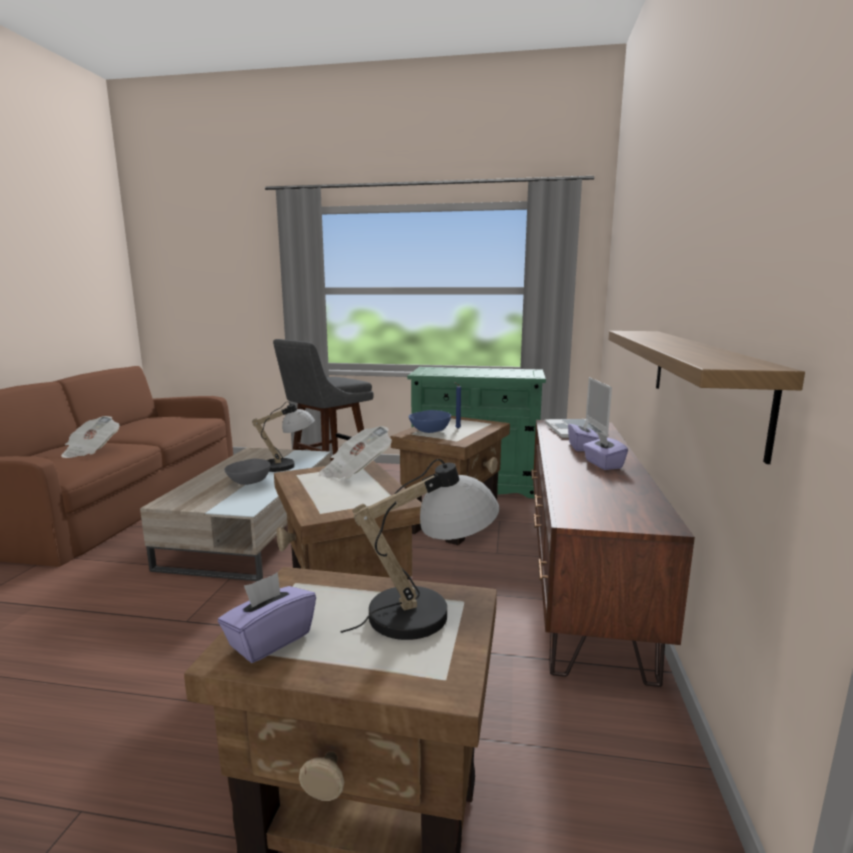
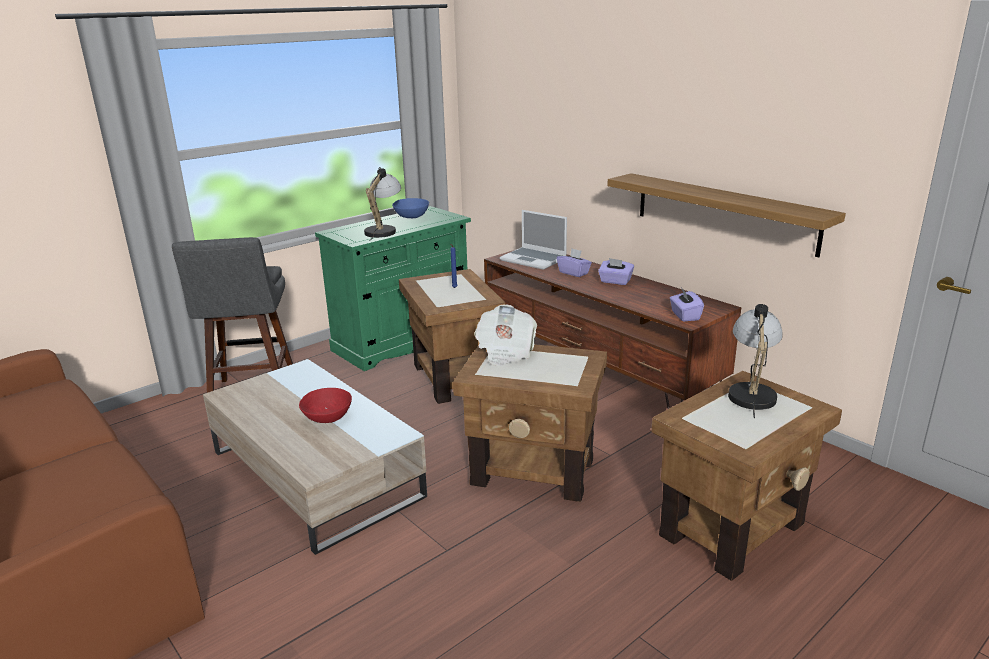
camera: 50 degrees left, 10 degrees up
(91, 451) = (73, 481): newspaper -> none
(249, 481) = (328, 417): grey bowl -> red bowl
(270, 640) = (744, 437): purple tissue box -> purple tissue box (684, 315)
(287, 465) = (313, 388): table lamp -> table lamp (383, 230)
(429, 431) = (443, 298): blue bowl -> blue bowl (411, 216)

